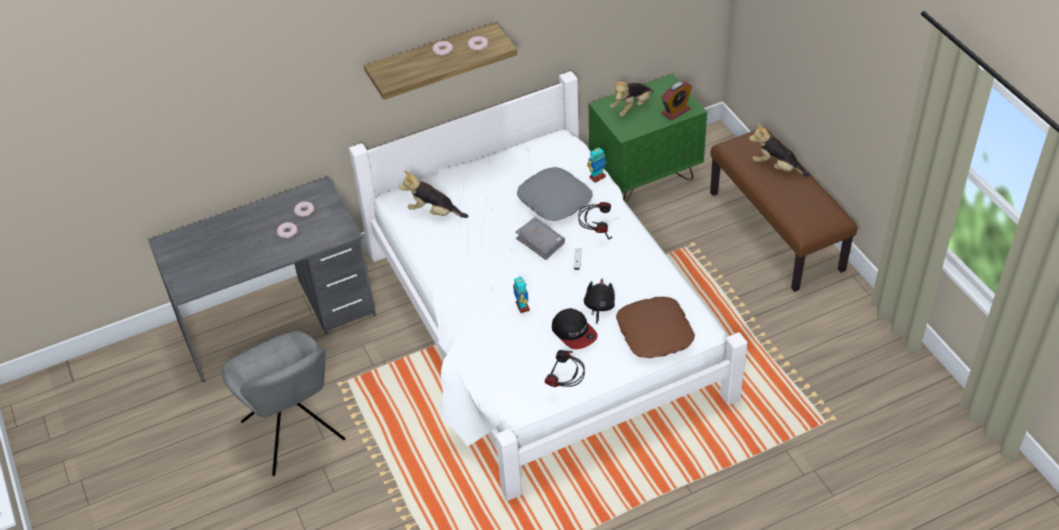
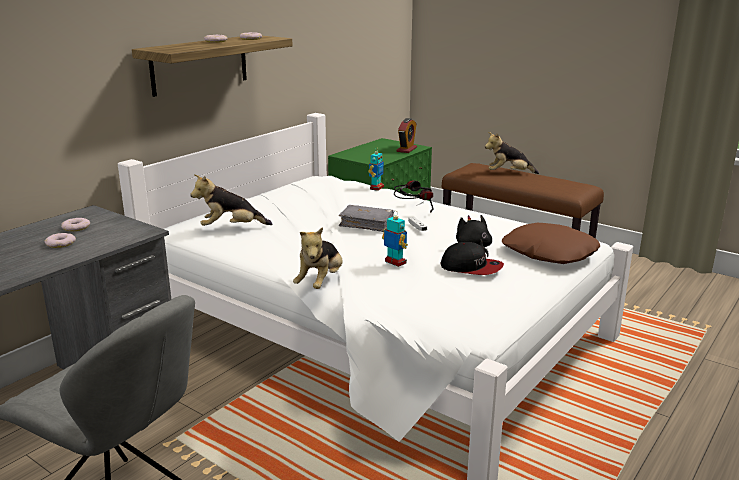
camera: 30 degrees left, 25 degrees down
(555, 200) = (352, 202): grey pillow -> none
(565, 384) = (511, 303): headphones -> none
(631, 107) = (368, 152): plush toy -> plush toy (320, 282)

